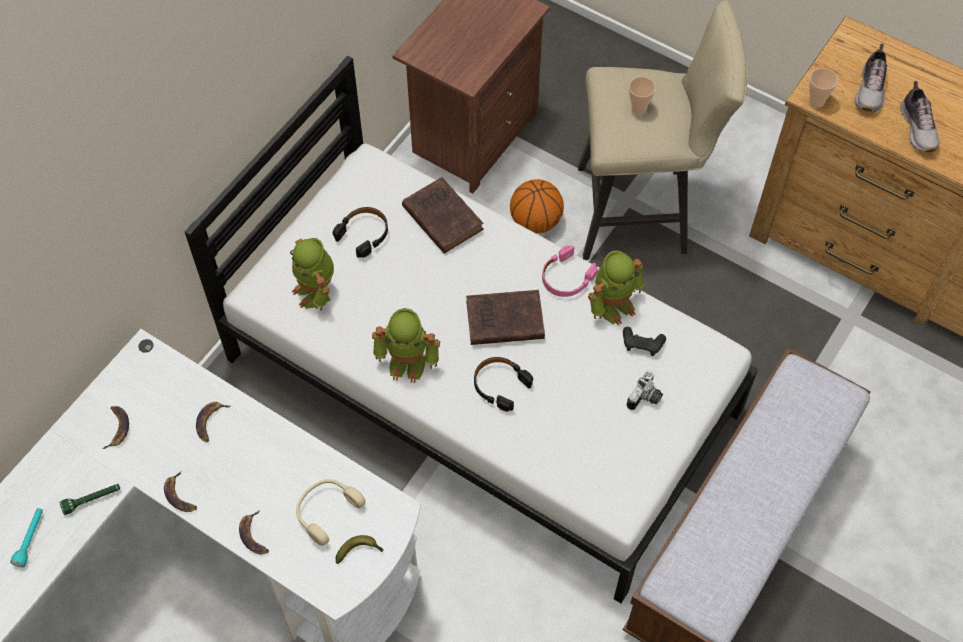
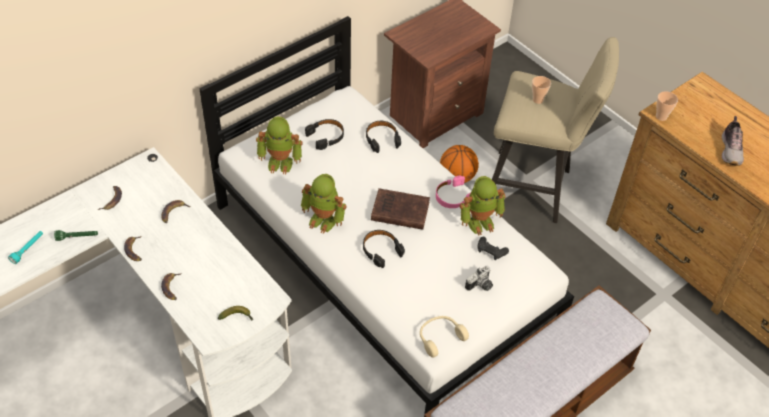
camera: 15 degrees right, 10 degrees down
(316, 291) = (281, 162): toy robot -> toy robot turned 75 degrees counterclockwise
(326, 511) = (225, 286): beige headphones -> beige headphones (440, 337)
(441, 217) = (382, 139): brown book -> black headphones
(871, 89) = (704, 119): shoe -> none

